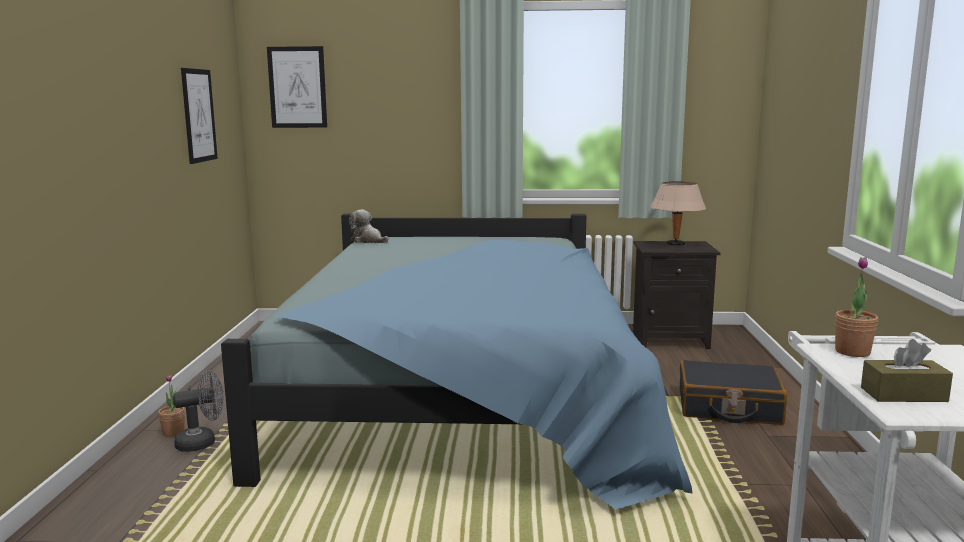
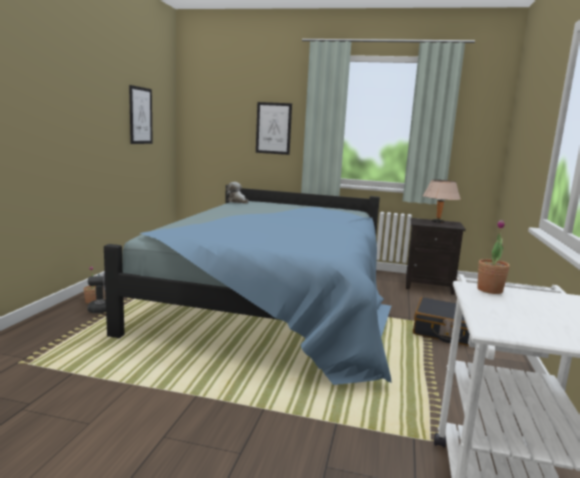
camera: 10 degrees right, 0 degrees up
(297, 87) = (208, 104): picture -> picture (273, 128)
(903, 394) = (503, 320): brown tissue box -> none

